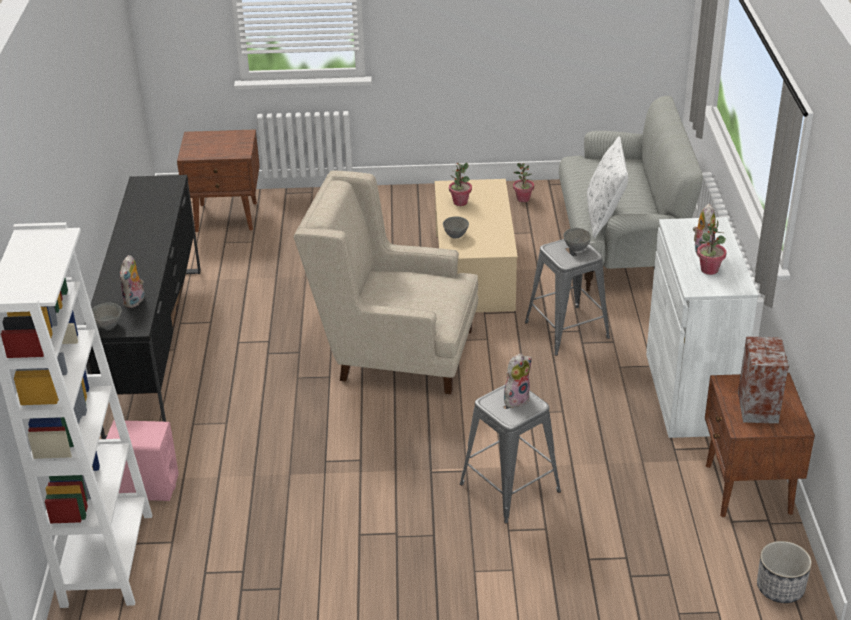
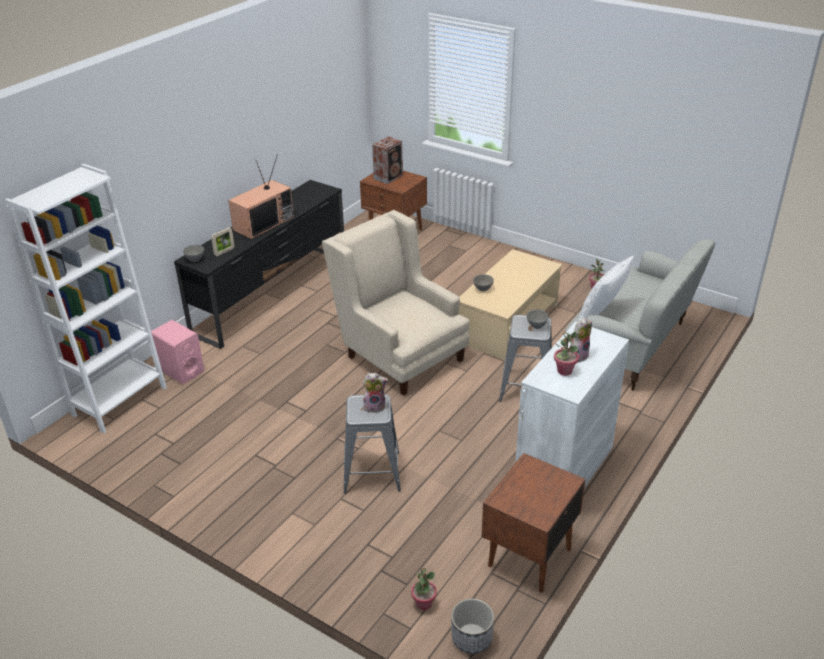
camera: 35 degrees right, 0 degrees up
(135, 301) = (224, 252): plush toy -> picture frame
(140, 249) = (263, 223): none -> television
(460, 202) = (512, 268): potted plant -> potted plant (423, 603)
(758, 407) = (530, 491): speaker -> speaker (389, 177)

